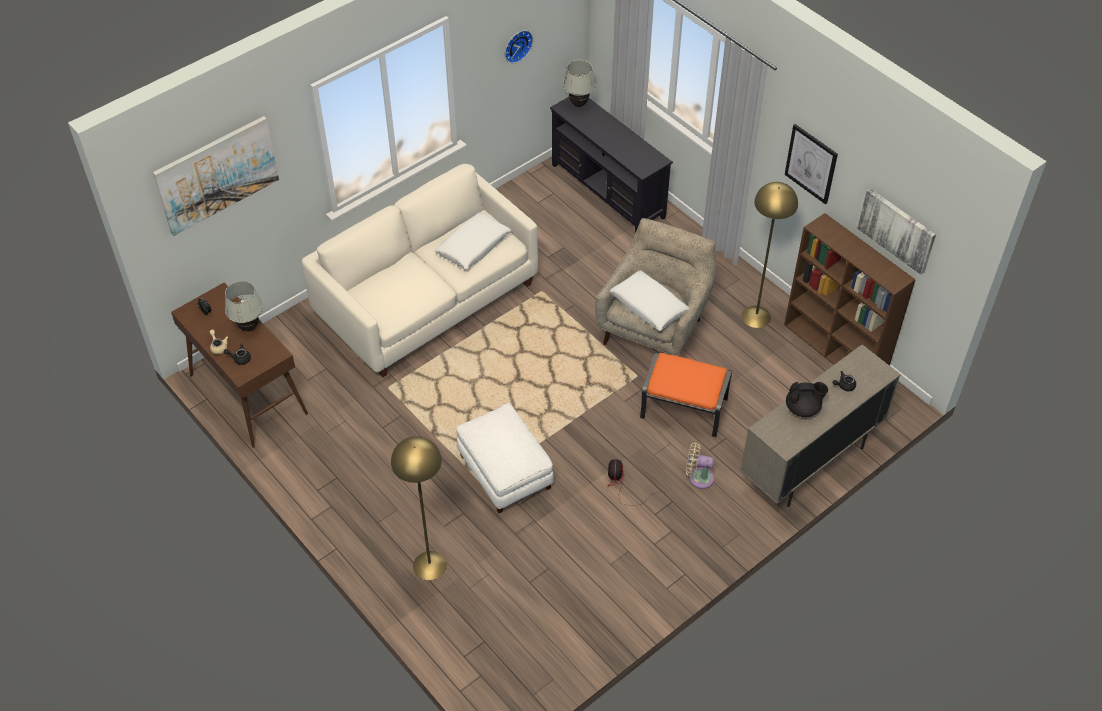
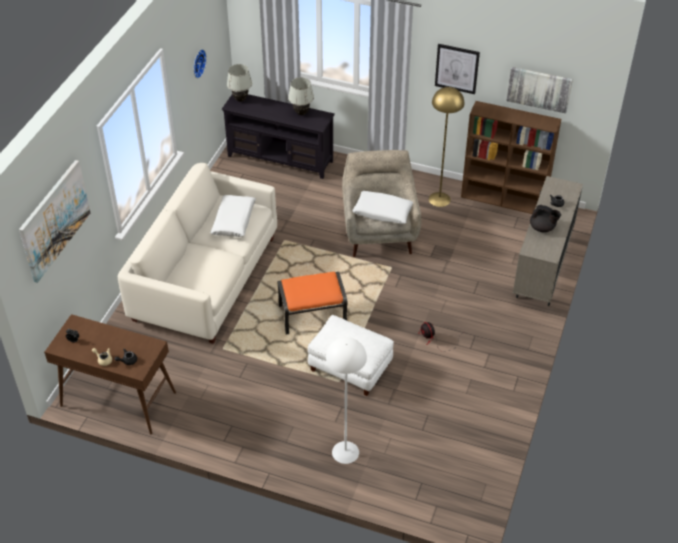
camera: 30 degrees left, 5 degrees down
(249, 327) = (117, 336): white table lamp -> white table lamp (301, 113)
(429, 565) = (345, 452): yellow floor lamp -> white floor lamp
(684, 408) = (438, 274): orange ottoman -> orange ottoman (313, 315)
(698, 477) = (480, 313): beige fan -> none
(803, 408) = (542, 228): black teapot -> black teapot turned 60 degrees clockwise

